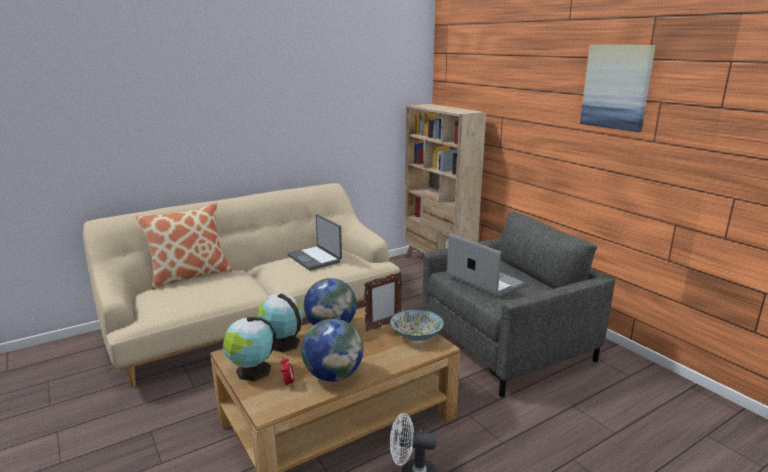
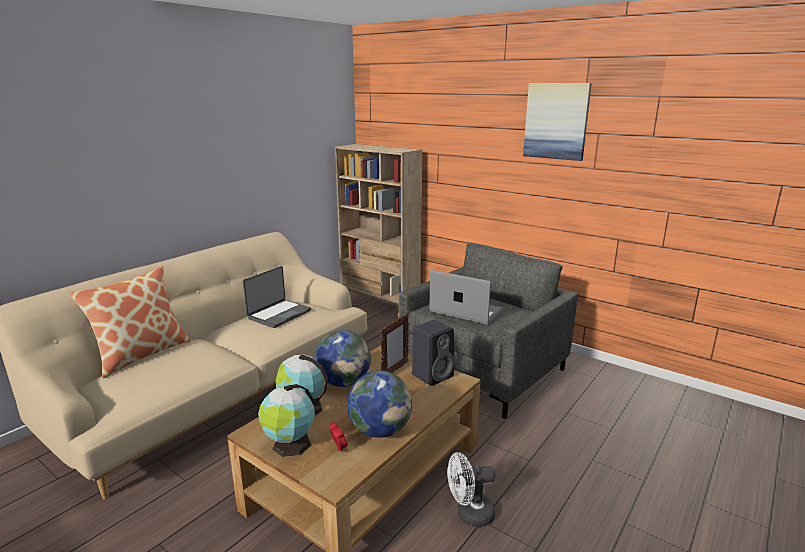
camera: 20 degrees left, 0 degrees up
(315, 258) = (278, 314): laptop -> laptop turned 90 degrees counterclockwise
(416, 336) = (433, 375): bowl -> black speaker

